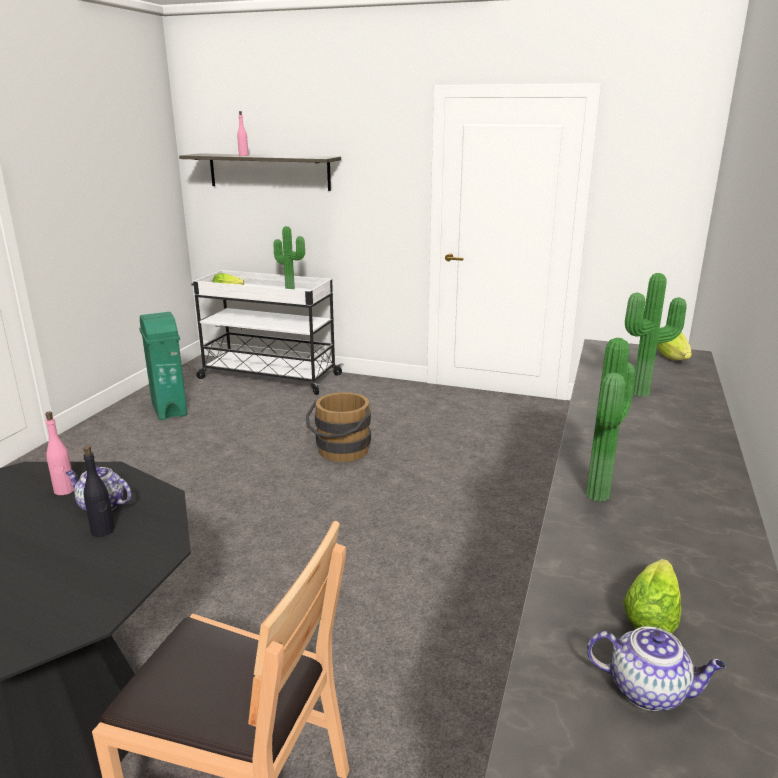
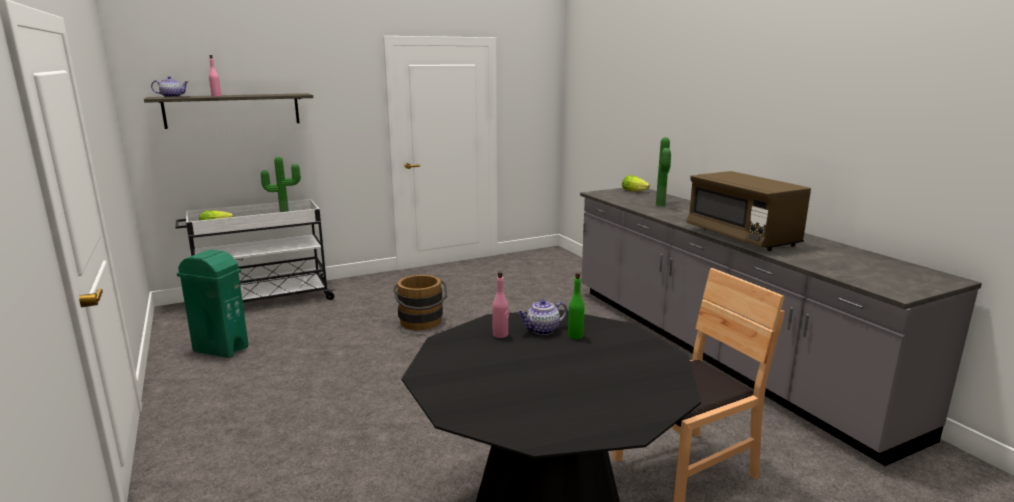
camera: 45 degrees left, 5 degrees down
(103, 531) = (575, 336): black bottle -> green bottle
(602, 496) = (741, 237): potted plant -> brown microwave
(649, 691) = (871, 270): teapot -> teapot (172, 97)
(653, 613) = (830, 257): lettuce -> none

